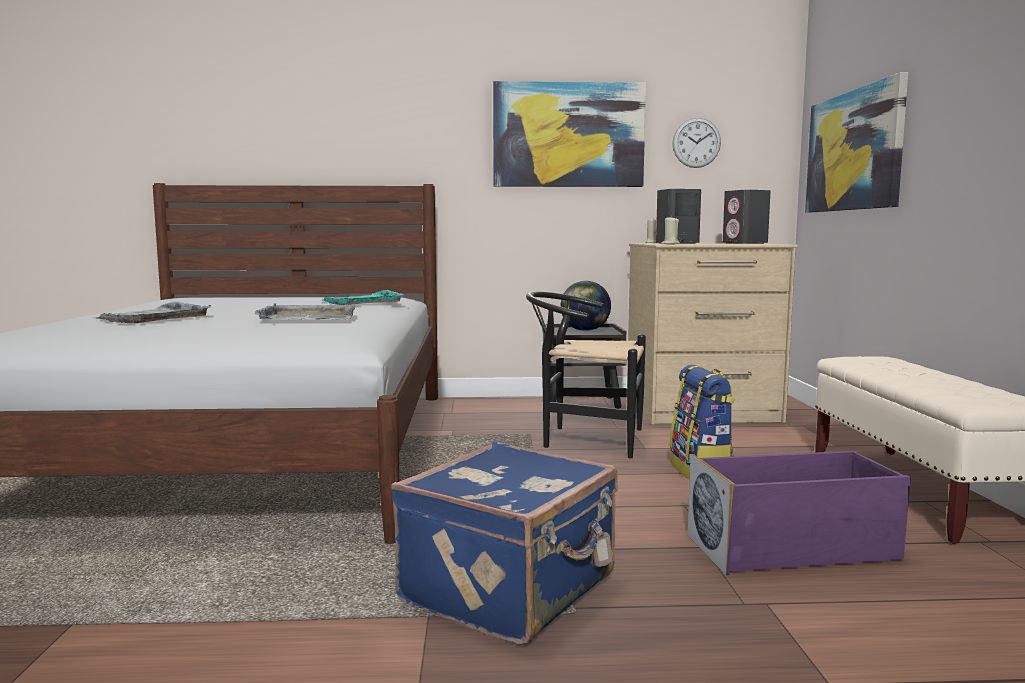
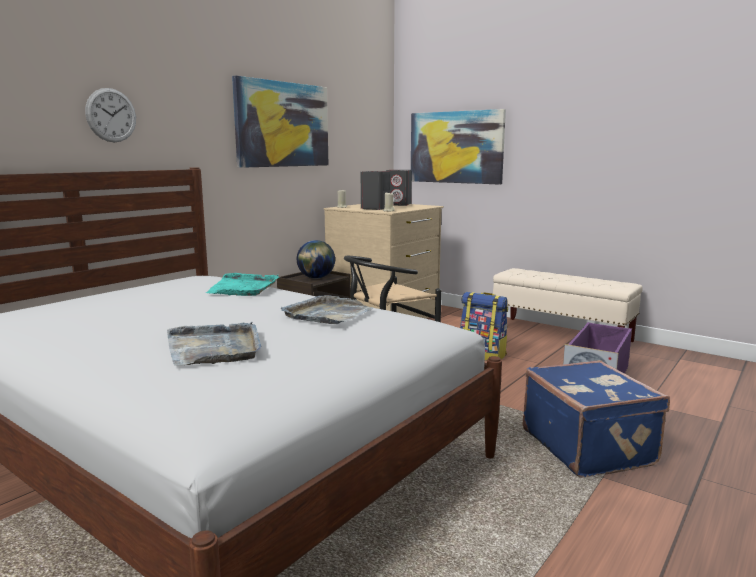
camera: 50 degrees left, 5 degrees up
(696, 142) = (350, 133): wall clock -> wall clock (111, 115)

